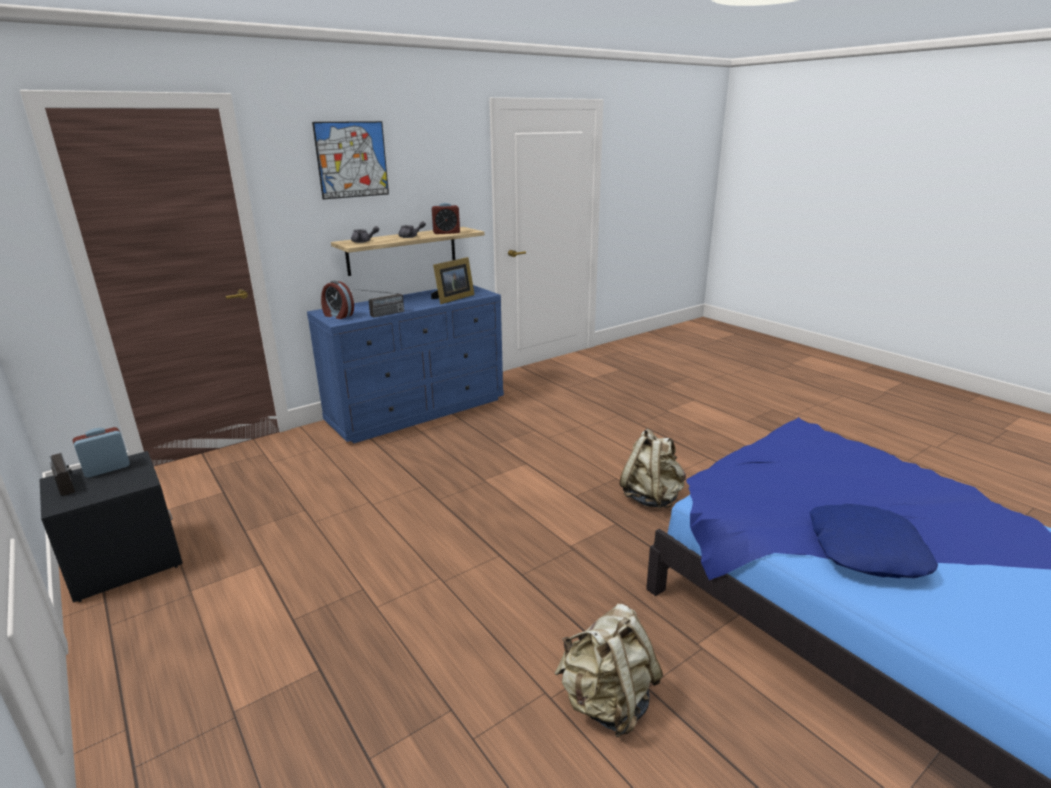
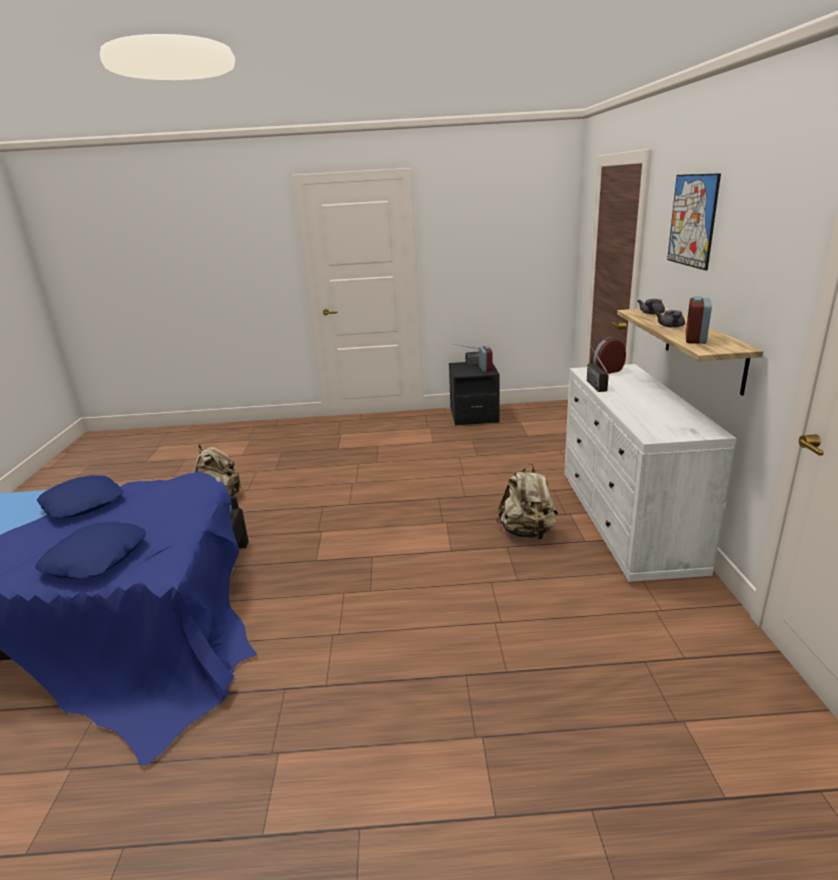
camera: 125 degrees right, 0 degrees up
(418, 410) = (626, 522): blue dresser -> white dresser
(452, 298) = (639, 416): picture frame -> none
(651, 497) = (319, 595): beige backpack -> beige backpack (527, 532)
(856, 462) = (97, 559): none -> blue pillow

